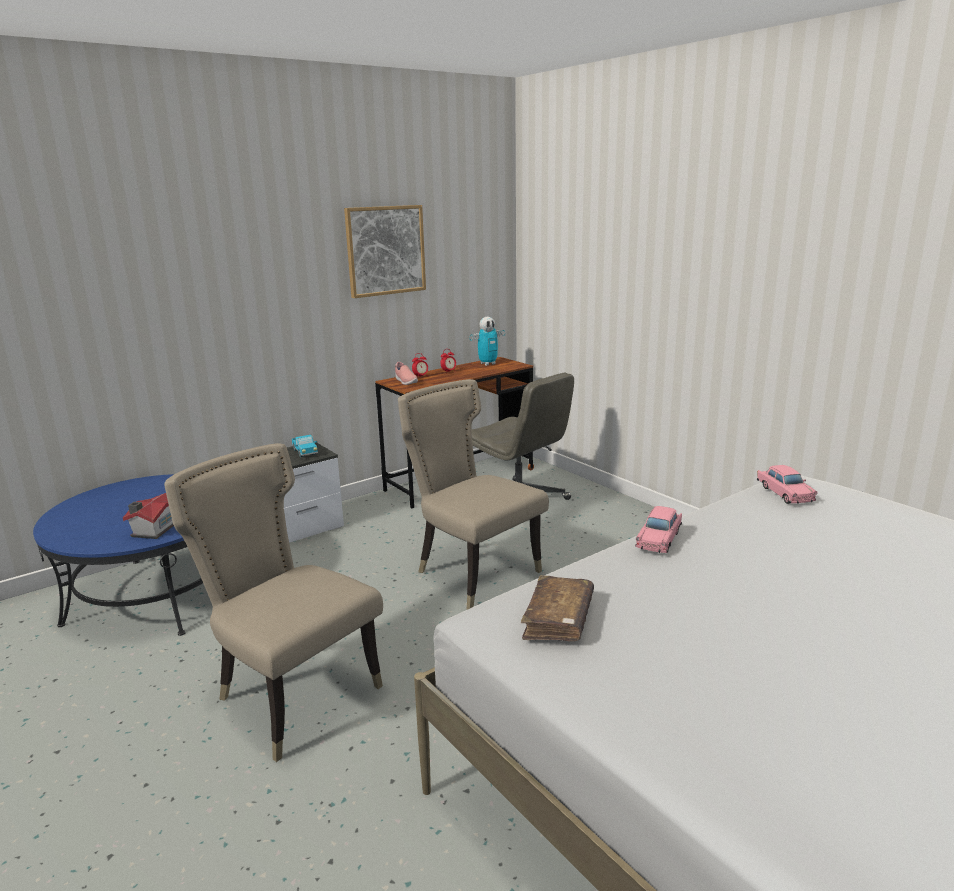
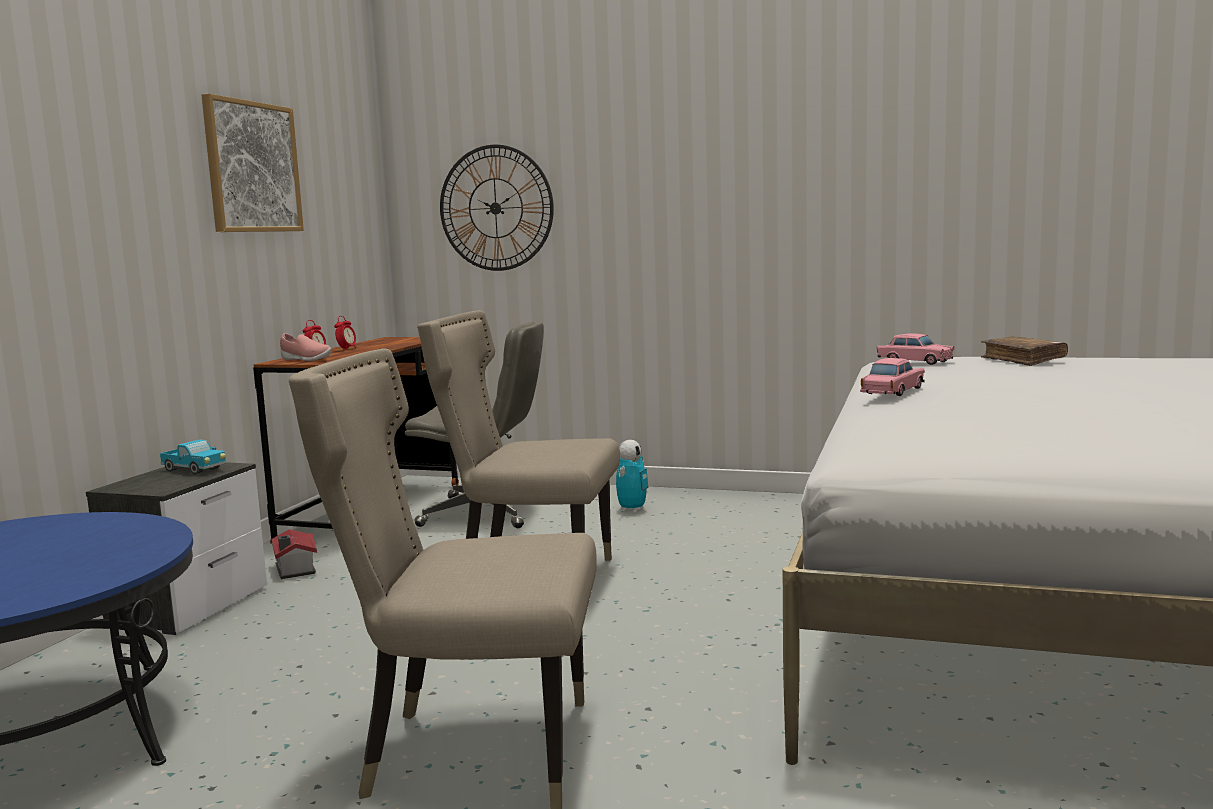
camera: 35 degrees left, 10 degrees down
(154, 529) = (84, 571): toy house -> toy house (293, 570)
(488, 364) = (384, 341): toy robot -> toy robot (632, 510)
(558, 619) = (946, 435): brown book -> brown book (1023, 360)
(576, 273) = (496, 208): none -> wall clock
(659, 539) = (892, 391): pink toy car -> pink toy car turned 135 degrees counterclockwise

